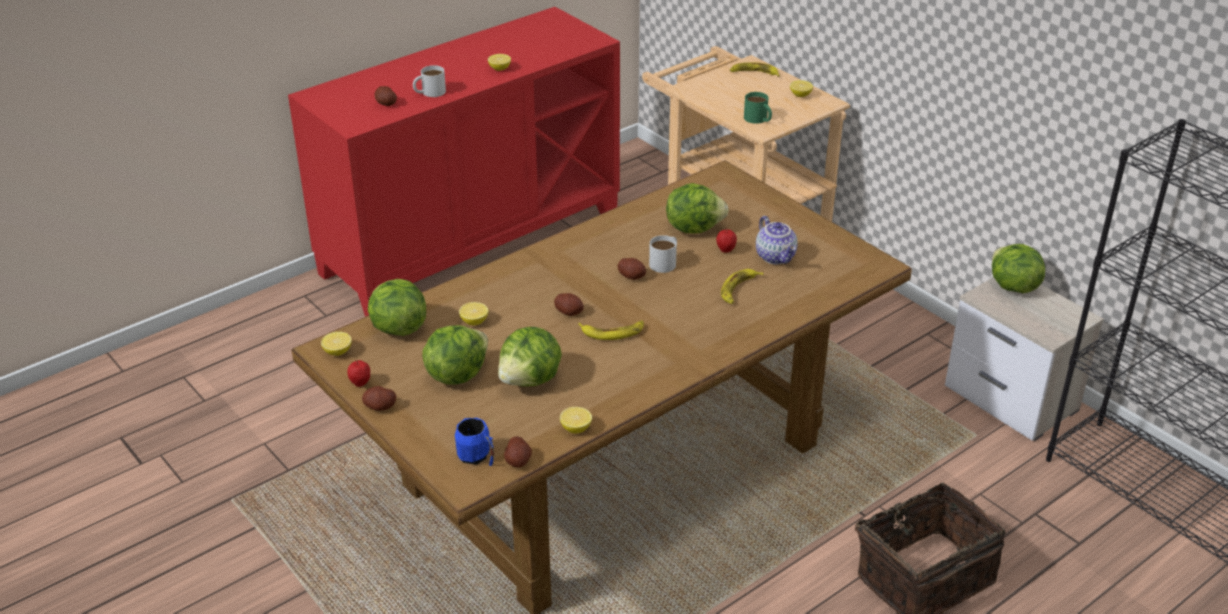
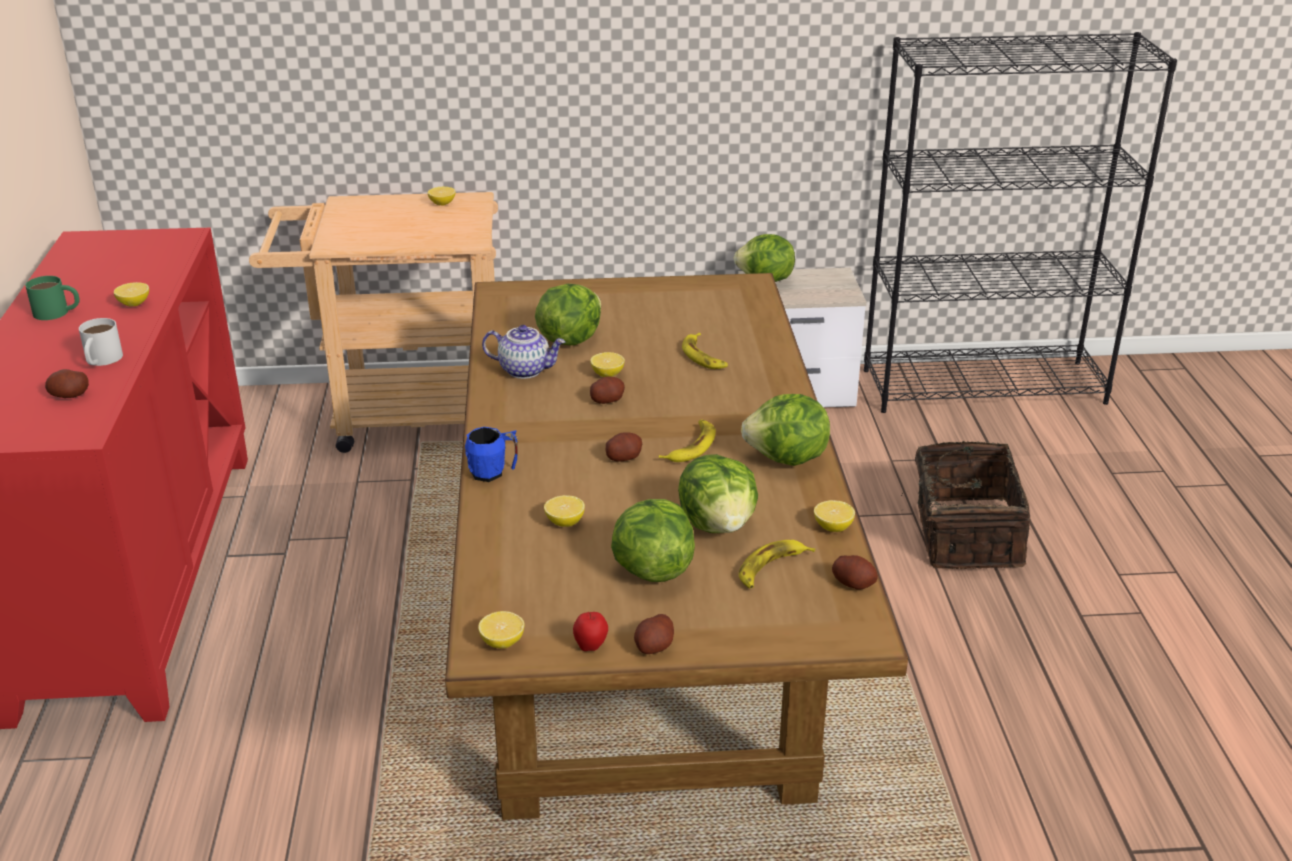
camera: 55 degrees left, 5 degrees down
(398, 328) = (510, 579): lettuce -> lettuce (787, 459)
(477, 458) = (823, 609): blue mug -> blue mug (493, 472)
(665, 262) = (607, 374): white mug -> lemon
(725, 251) = (631, 339): apple -> none
(754, 73) = (365, 207): banana -> banana (771, 568)
(758, 119) = (450, 235): green mug -> green mug (57, 312)
(776, 257) = (675, 320): teapot -> teapot (525, 370)

